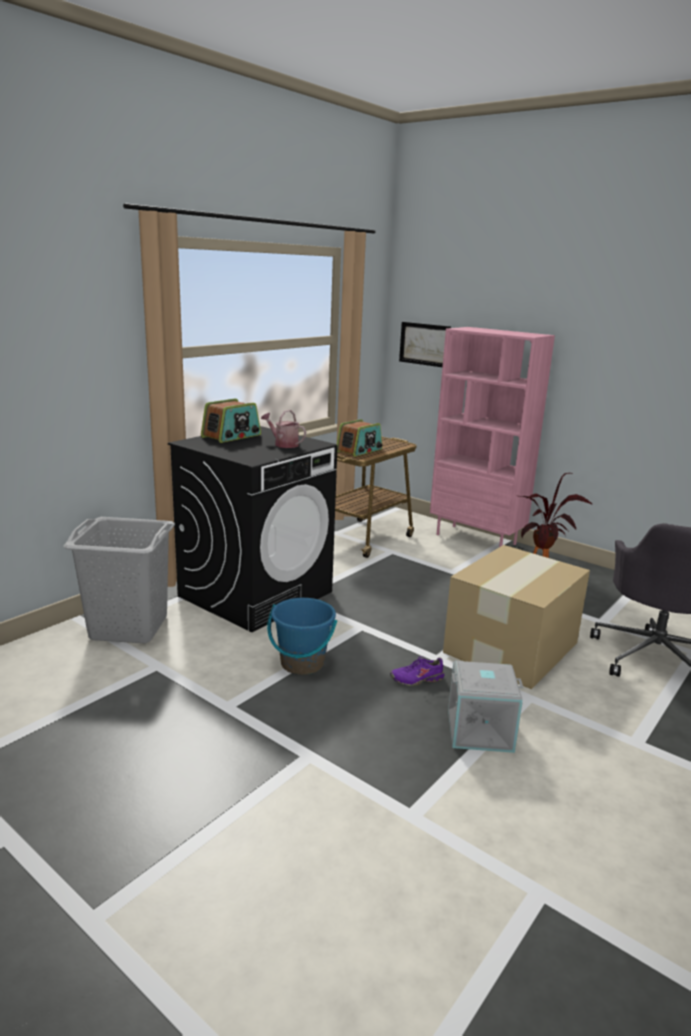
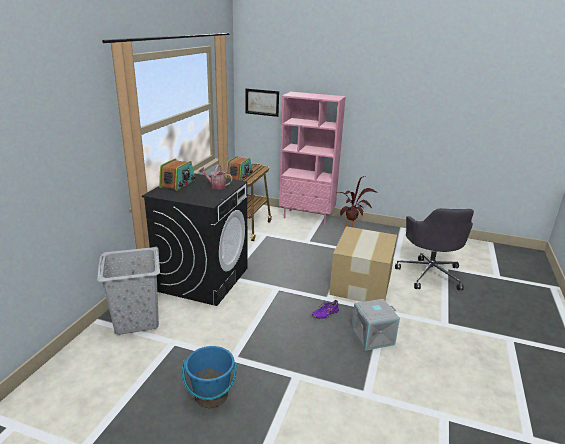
camera: 20 degrees left, 5 degrees up
(302, 663) = (258, 319): blue bucket -> blue bucket (211, 396)

